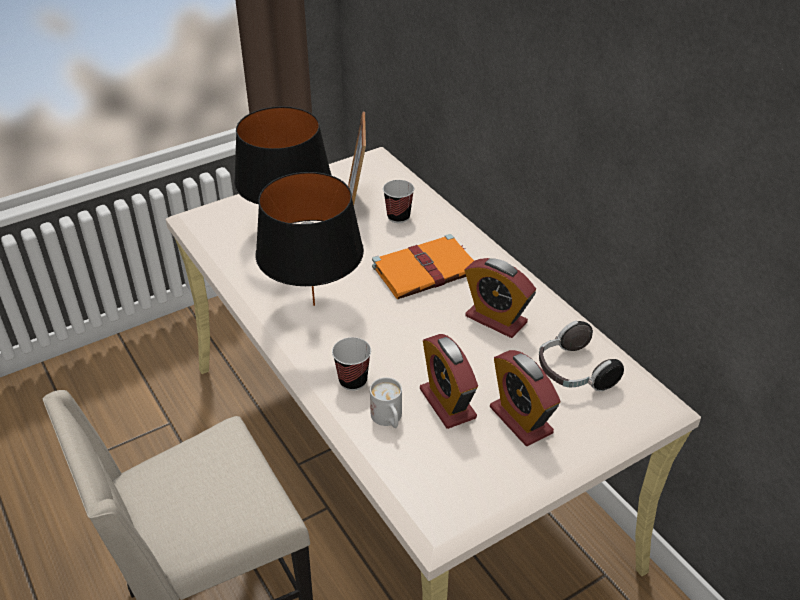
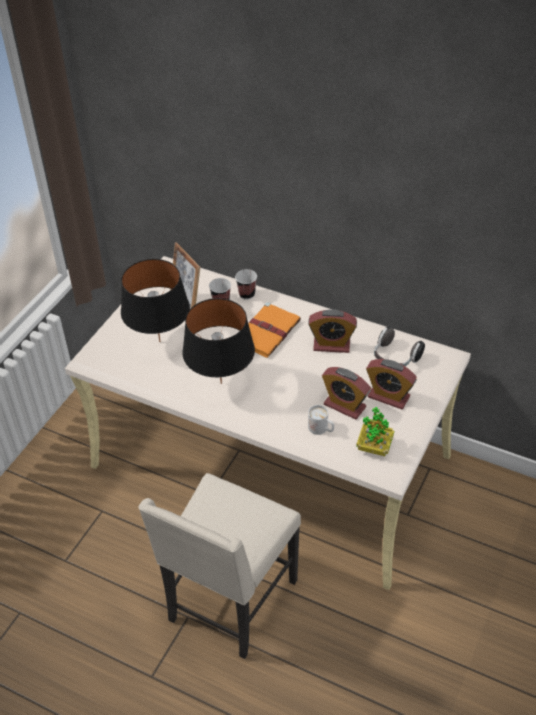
camera: 30 degrees left, 5 degrees up
(353, 381) = (284, 417): cup -> cup (247, 294)
(442, 479) = (374, 447): none -> potted plant

